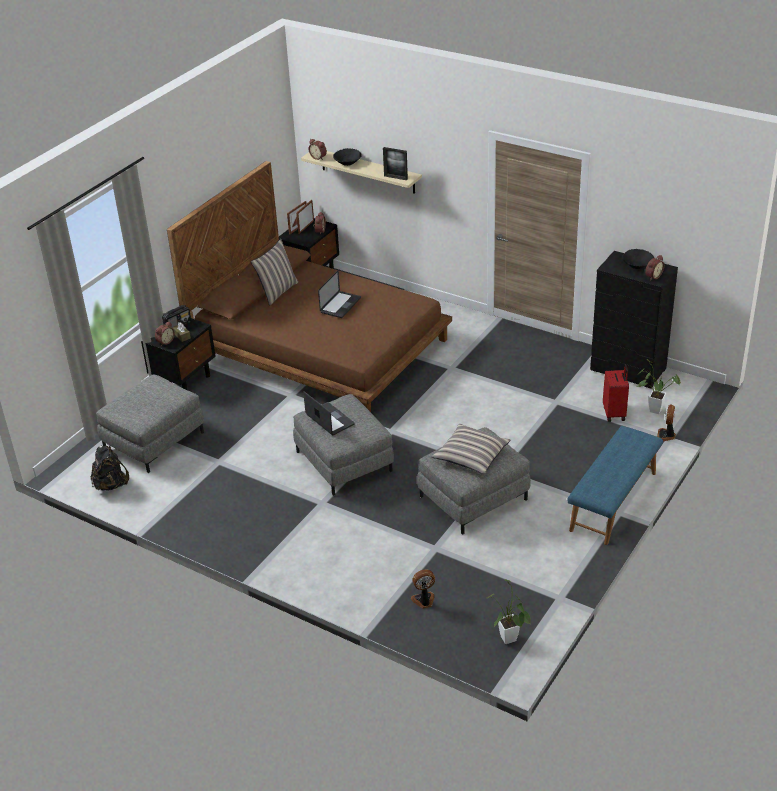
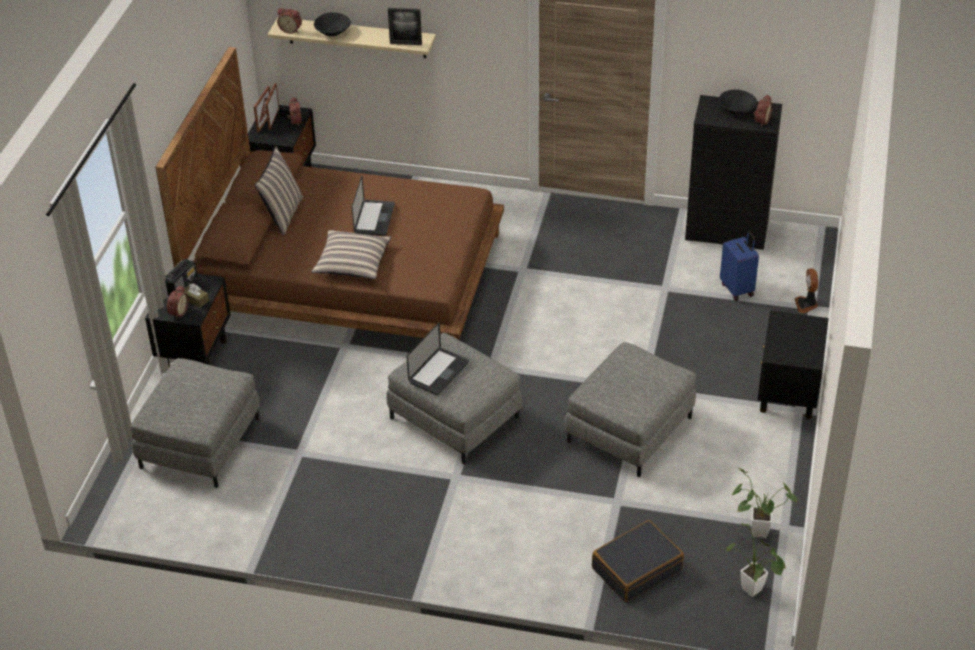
camera: 20 degrees left, 5 degrees up
(111, 484) = (176, 514): black backpack -> none
(329, 420) = (438, 372): laptop -> laptop turned 90 degrees clockwise
(424, 601) = (636, 569): fan -> black suitcase
(471, 455) = (629, 381): pillow -> pillow (352, 262)
(614, 413) = (737, 289): red suitcase -> blue suitcase
(614, 501) = (787, 397): blue bench -> black nightstand
(652, 409) = (777, 275): potted plant -> potted plant (754, 532)

